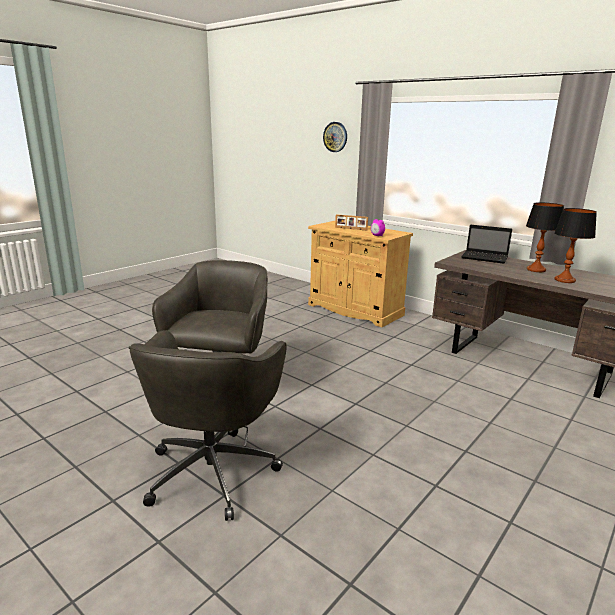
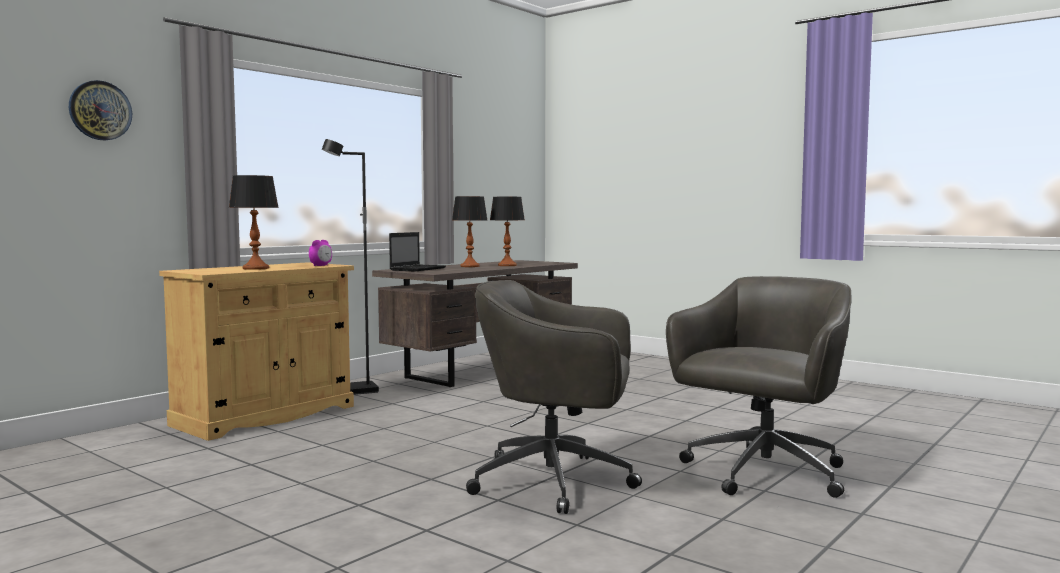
camera: 90 degrees left, 15 degrees down
(213, 469) = (762, 473): grey office chair -> grey office chair turned 60 degrees counterclockwise
(351, 229) = (255, 268): picture frame -> table lamp
(421, 325) = (354, 391): none -> black floor lamp

